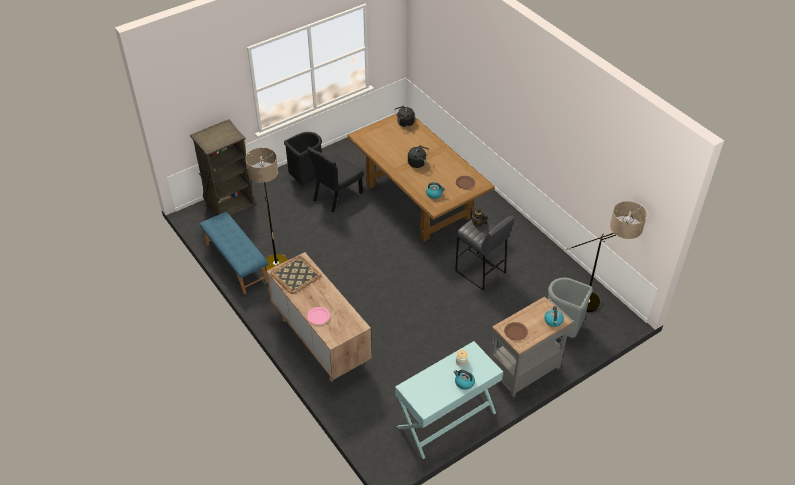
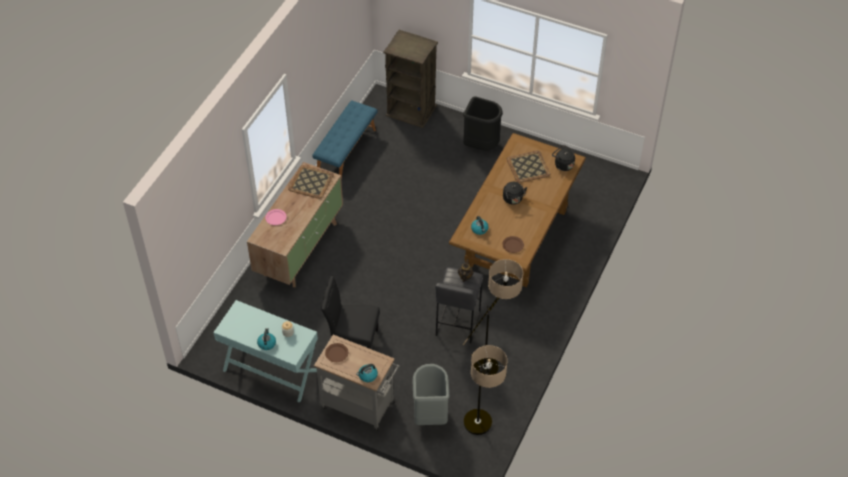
camera: 60 degrees right, 5 degrees up
(275, 257) = (370, 172): floor lamp -> floor lamp (493, 361)
(337, 195) = (477, 176): black chair -> black chair (353, 341)
(391, 141) = (528, 167): none -> tray

